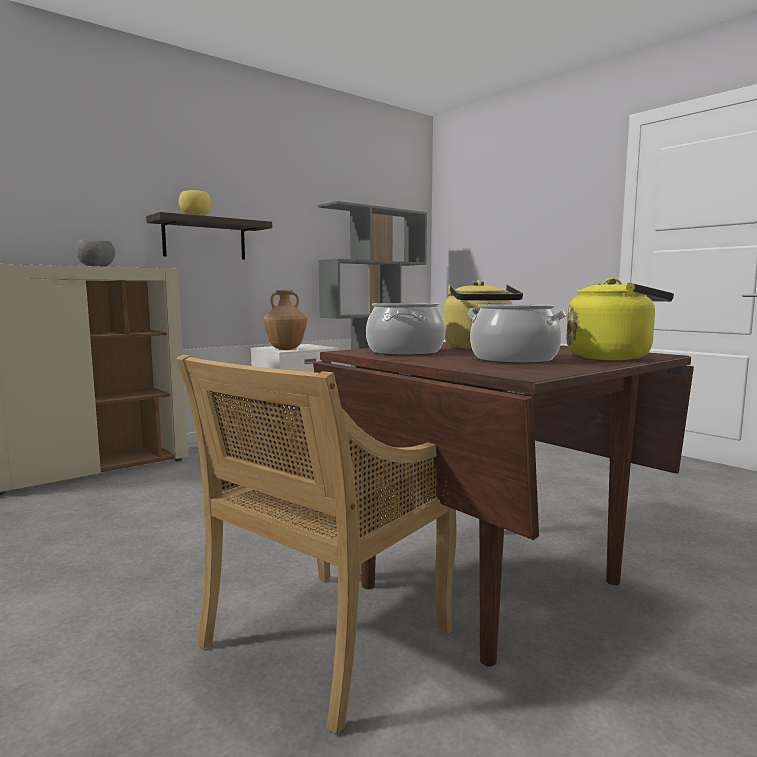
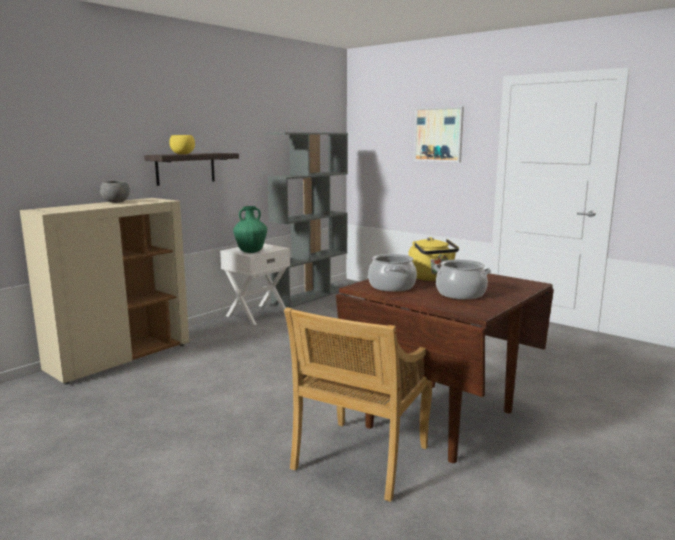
camera: 10 degrees left, 5 degrees up
(286, 349) = (251, 252): brown vase -> green vase
(542, 206) = (438, 134): none -> picture
(613, 357) = (512, 289): yellow kettle -> none

